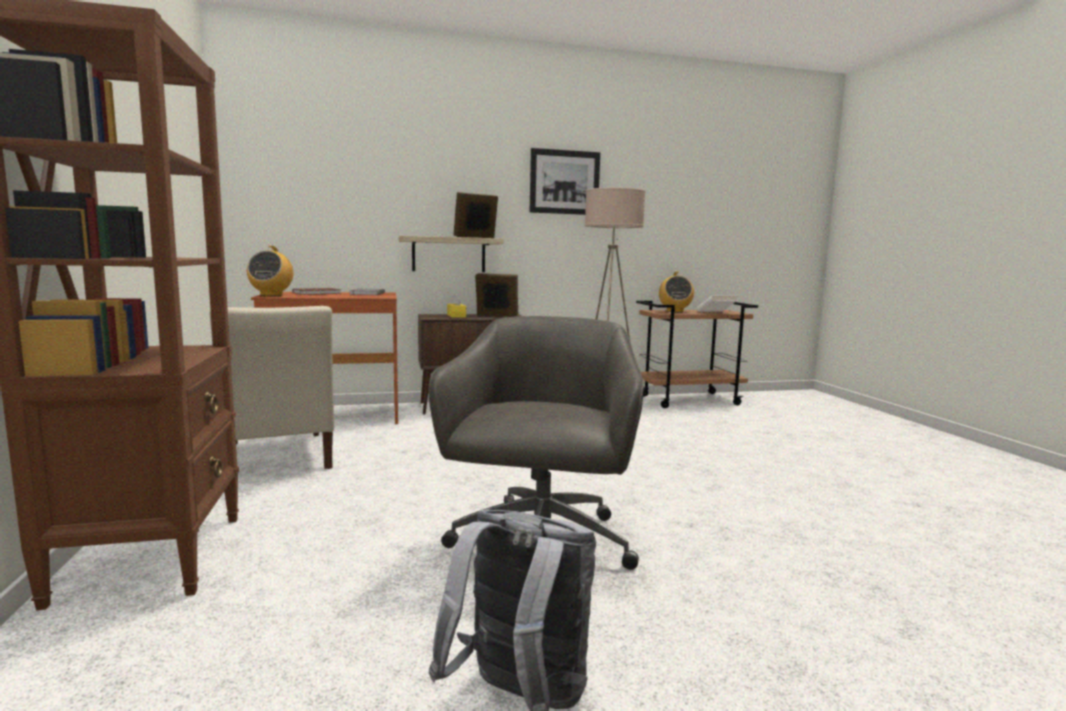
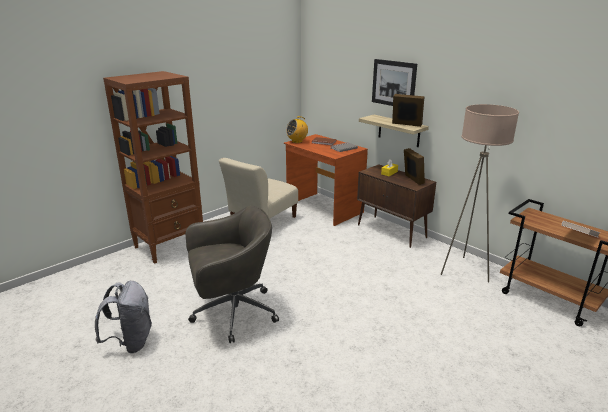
camera: 60 degrees right, 15 degrees up
(564, 182) = (482, 89): picture -> picture (393, 83)
(674, 311) = (547, 220): radio -> none

